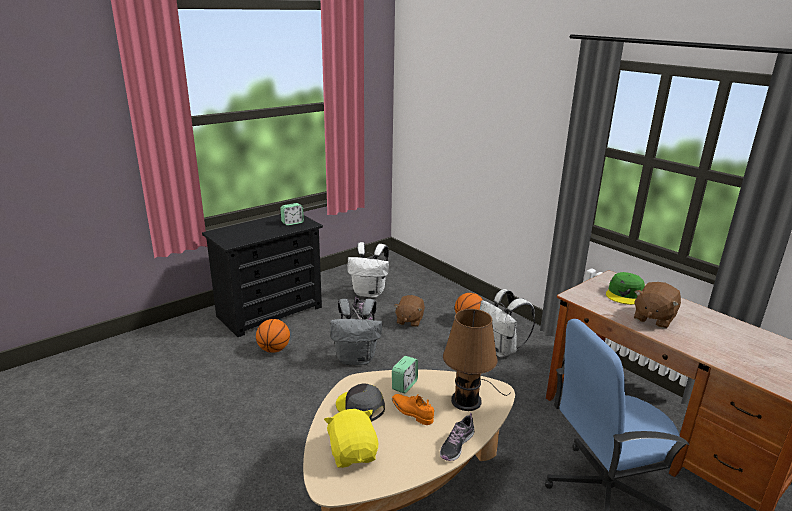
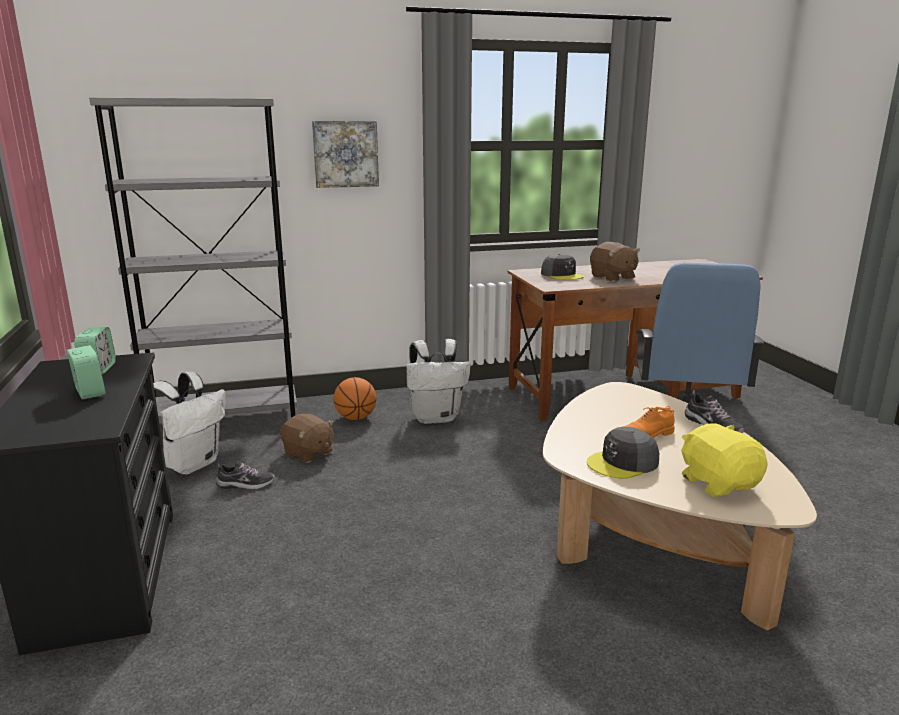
camera: 65 degrees left, 5 degrees down
(274, 349) = (248, 592): basketball -> none
(353, 453) = (718, 483): yellow plush toy -> yellow plush toy turned 60 degrees clockwise
(356, 358) = (360, 514): grey backpack -> none
(404, 385) = (588, 429): alarm clock -> alarm clock (89, 392)
(423, 282) = (224, 420): none -> grey bookcase
(468, 399) = (631, 404): brown table lamp -> none
(525, 139) = (345, 154): none -> picture
(625, 294) = (562, 275): green cap -> grey cap

